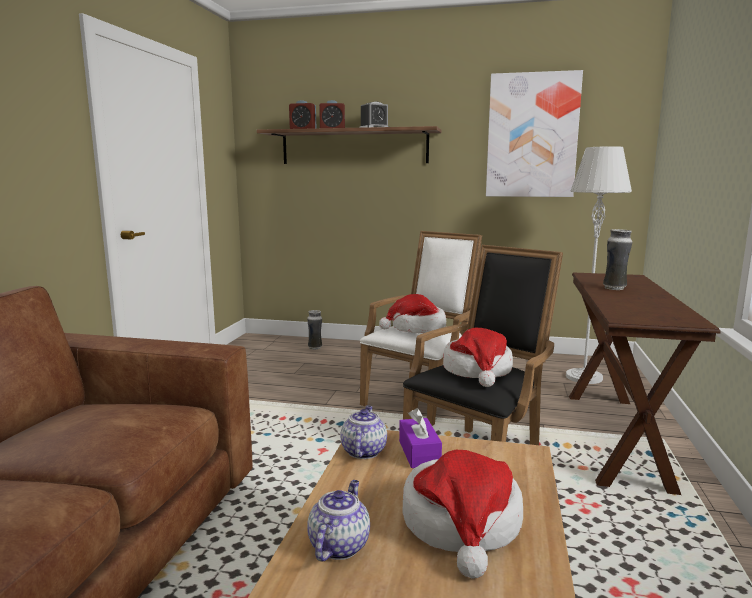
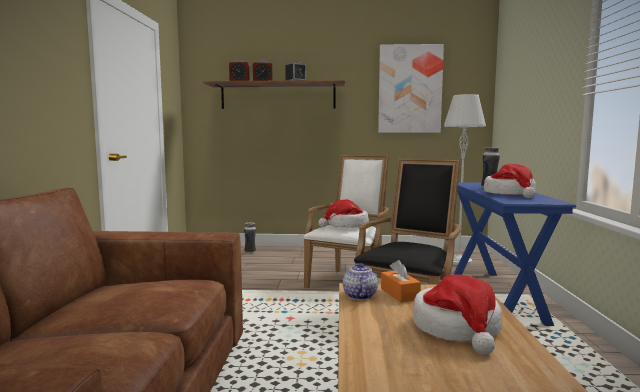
camera: 10 degrees left, 5 degrees down
(339, 545) = (381, 346): teapot -> none
(419, 453) = (400, 294): purple tissue box -> orange tissue box
(478, 371) = (408, 247): hat -> hat (510, 194)
(615, 437) = (496, 296): brown console table -> blue console table

